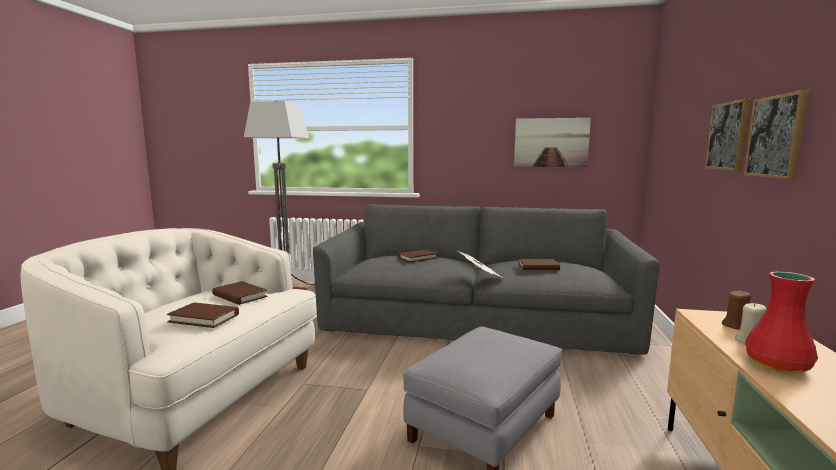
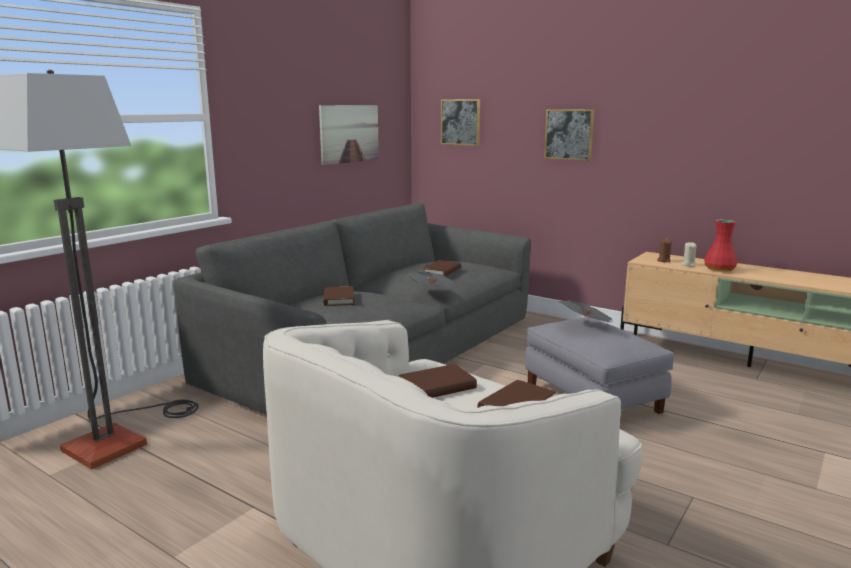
camera: 65 degrees left, 5 degrees up
(490, 342) = (587, 326): none -> newspaper
(776, 136) = (629, 138): picture -> picture (460, 122)

